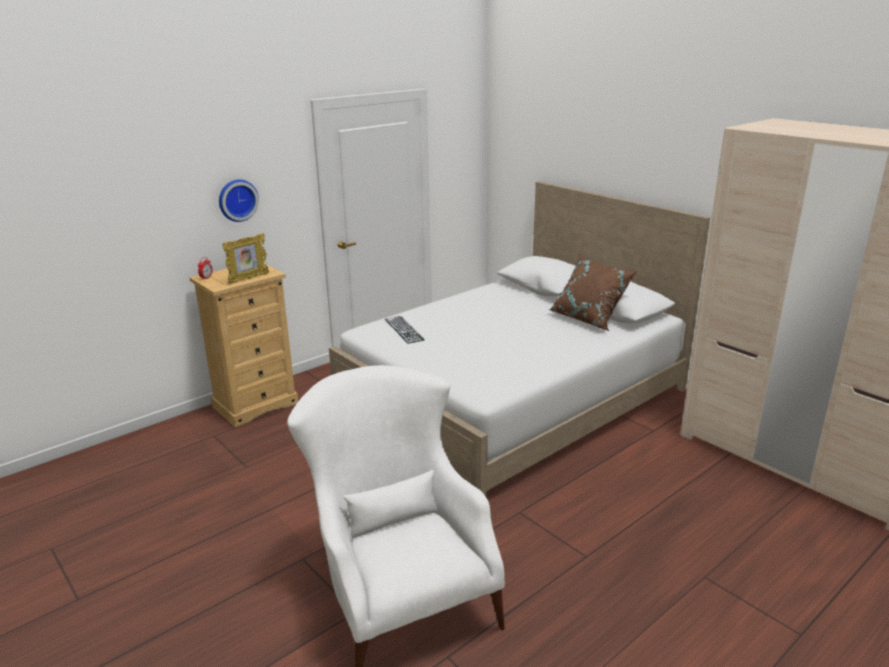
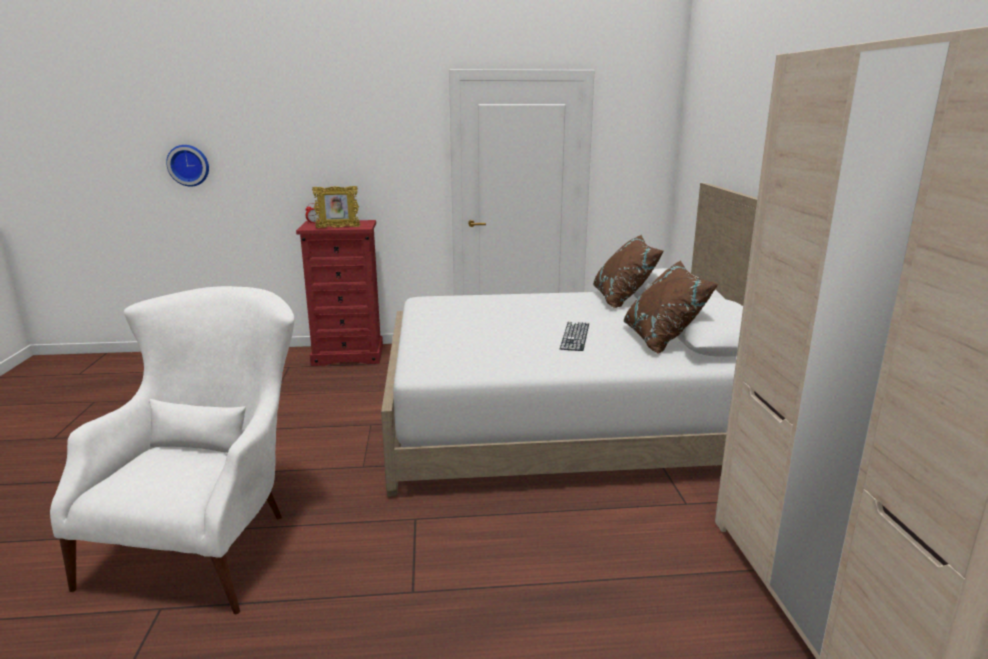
camera: 35 degrees right, 5 degrees down
(237, 200) = (361, 158): wall clock -> wall clock (189, 165)
(256, 405) = (348, 355): beige dresser -> red dresser
(404, 329) = (458, 306): keyboard -> keyboard (575, 336)
(510, 290) = (623, 299): none -> brown pillow

